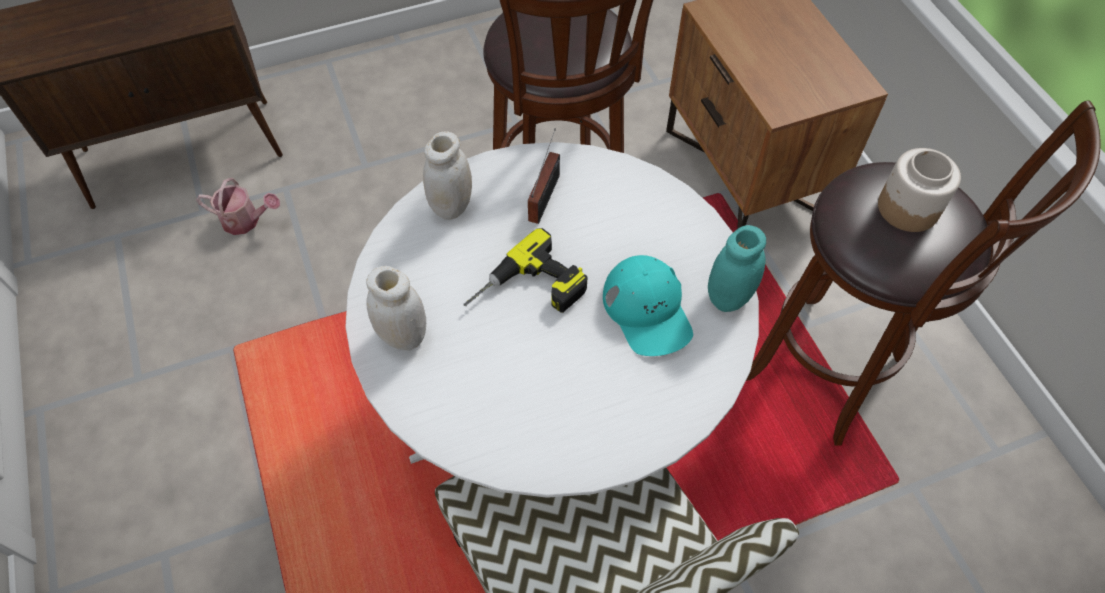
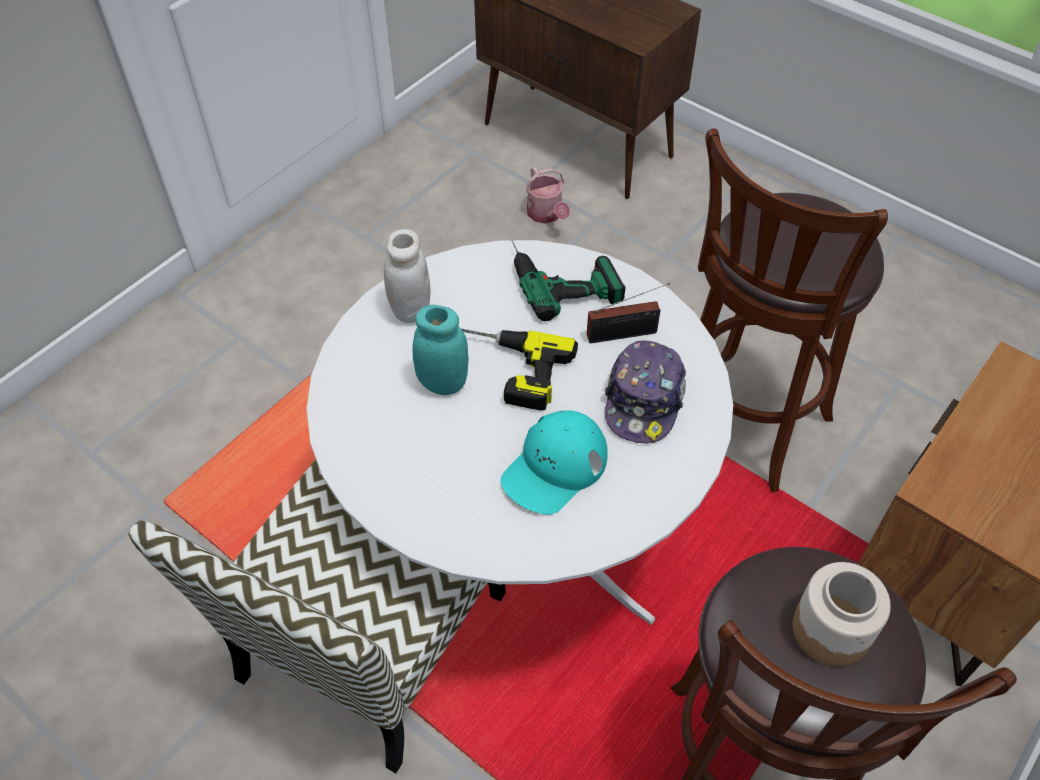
camera: 60 degrees right, 5 degrees down
(452, 206) = (561, 276): white jar -> power drill
(620, 218) = (644, 400): none -> cap
(729, 297) = (618, 528): turquoise jar -> turquoise jar (443, 382)

